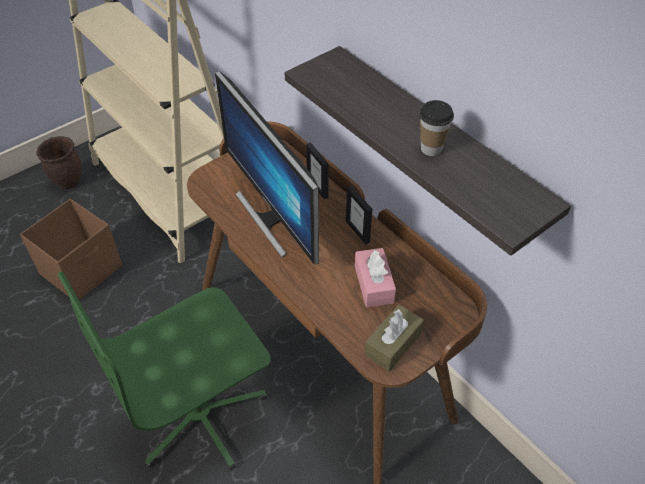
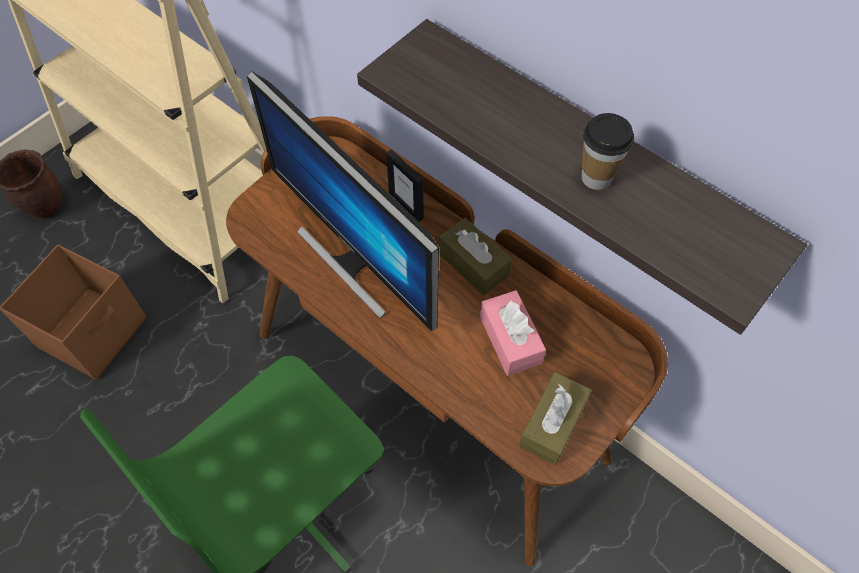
camera: 10 degrees left, 10 degrees up
(357, 231) = (473, 264): picture frame -> brown tissue box

